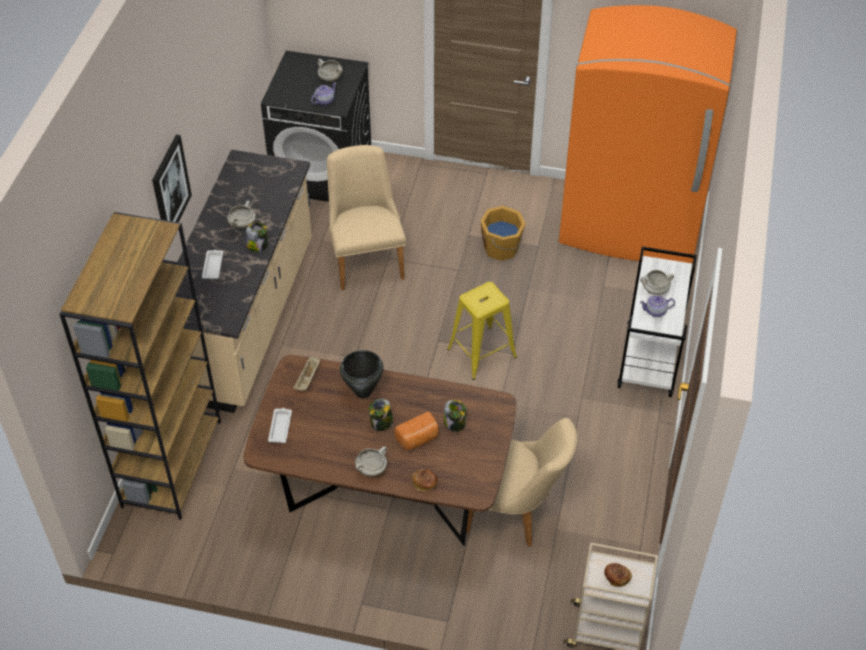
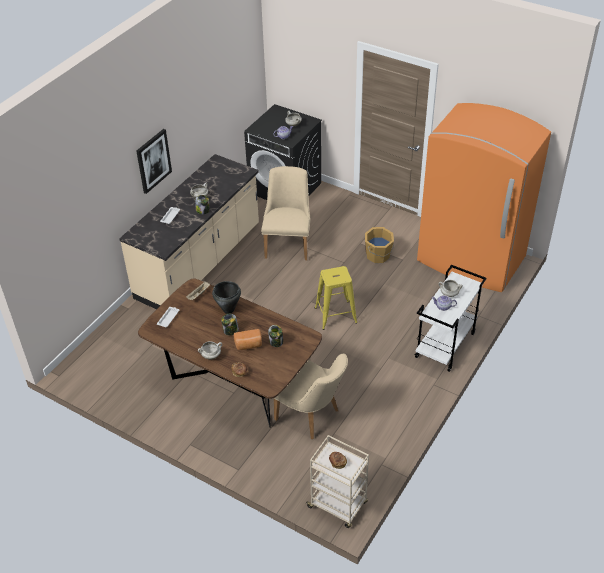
camera: 20 degrees right, 5 degrees down
(171, 462) = (116, 333): brown bookcase -> none

